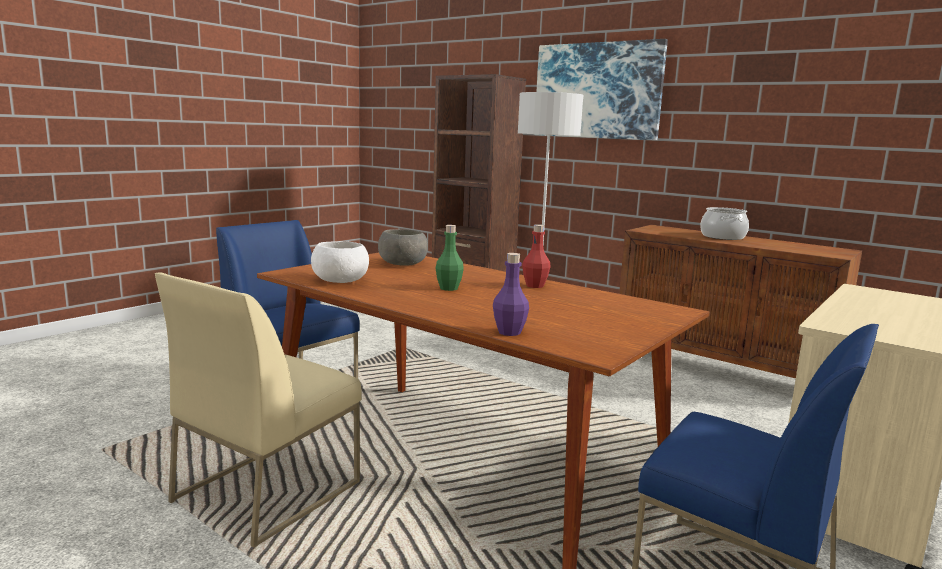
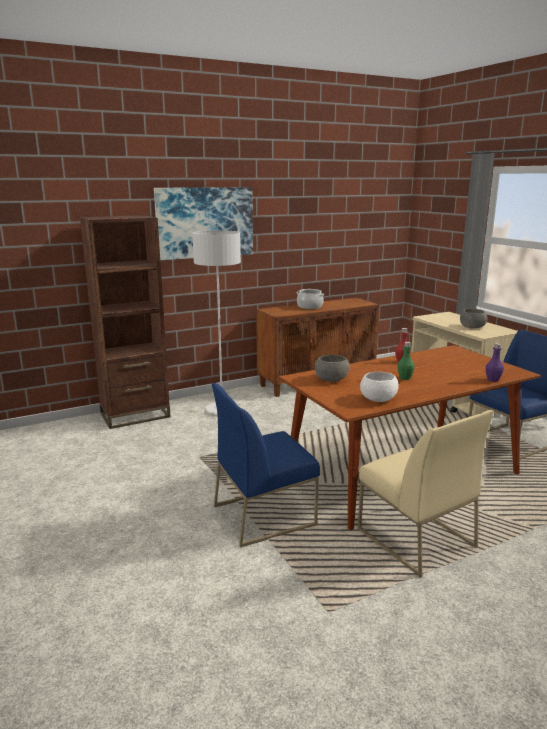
camera: 65 degrees left, 5 degrees up
(879, 318) = (472, 327): none -> grey bowl

